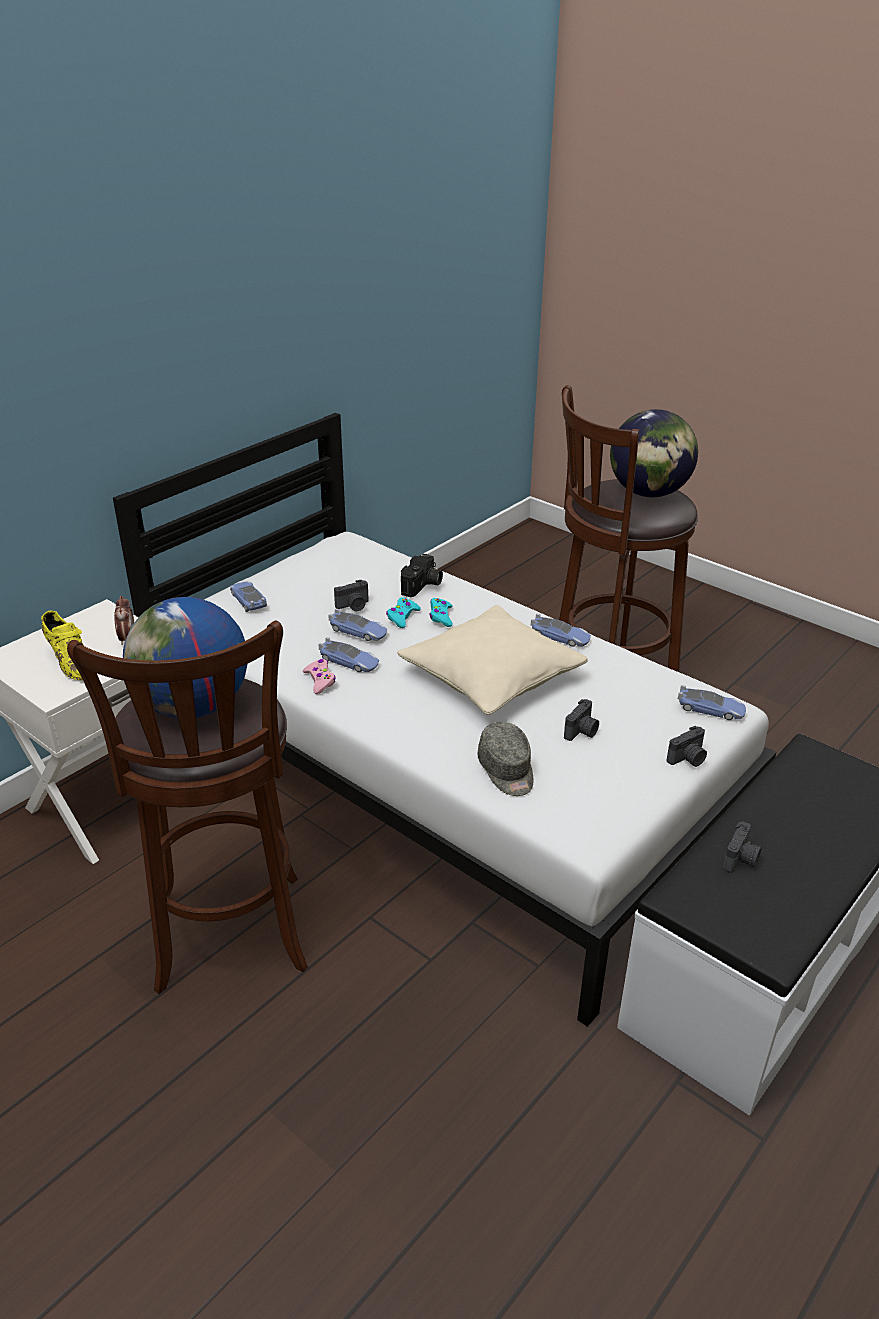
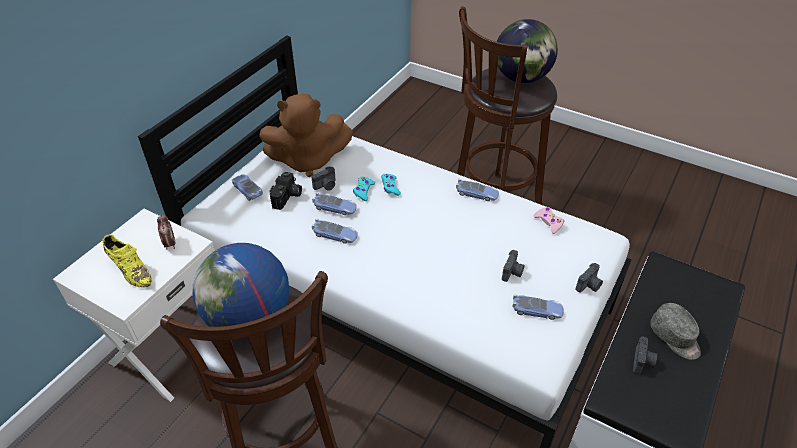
camera: 10 degrees left, 10 degrees up
(320, 680) = (318, 254): pink game controller -> pink game controller (548, 222)
(338, 576) = (307, 161): none -> brown plush toy
(422, 586) = (371, 162): camera -> camera (288, 197)
(491, 677) = (439, 234): beige pillow -> none
(507, 771) = (471, 314): grey cap -> grey cap (675, 337)
(710, 709) = (593, 241): toy car -> toy car (537, 310)

